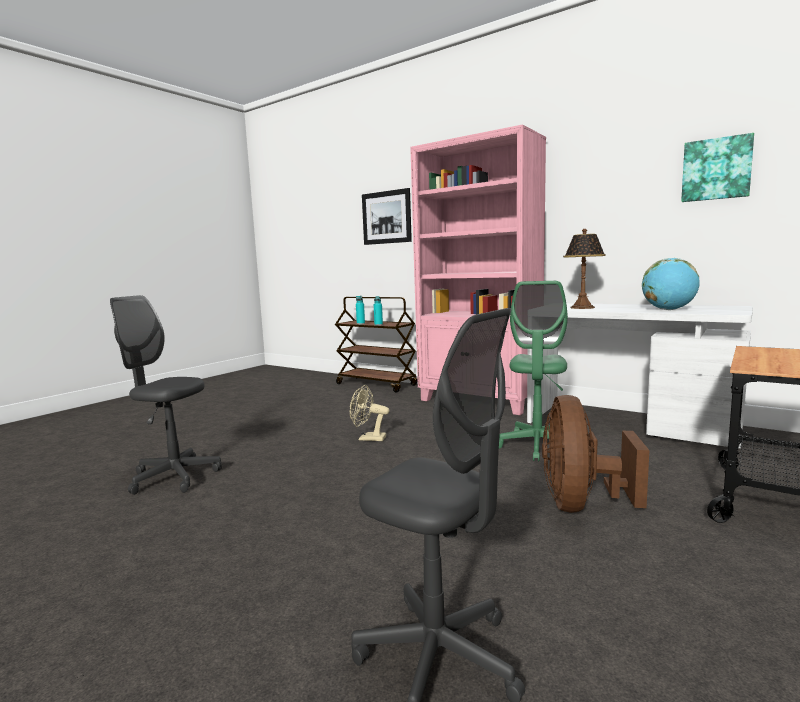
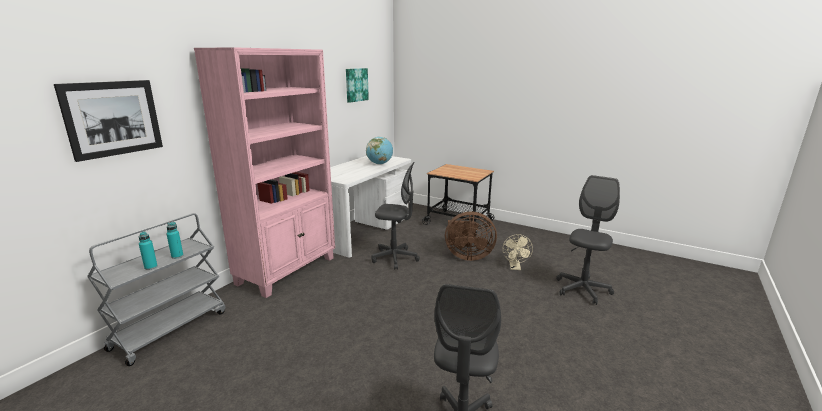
camera: 95 degrees left, 10 degrees up
(368, 438) = (370, 320): beige fan -> beige fan (515, 267)
(377, 384) = (170, 329): brown cart -> grey cart
(537, 446) = (395, 258): green office chair -> grey office chair
(582, 307) = (348, 173): table lamp -> none

